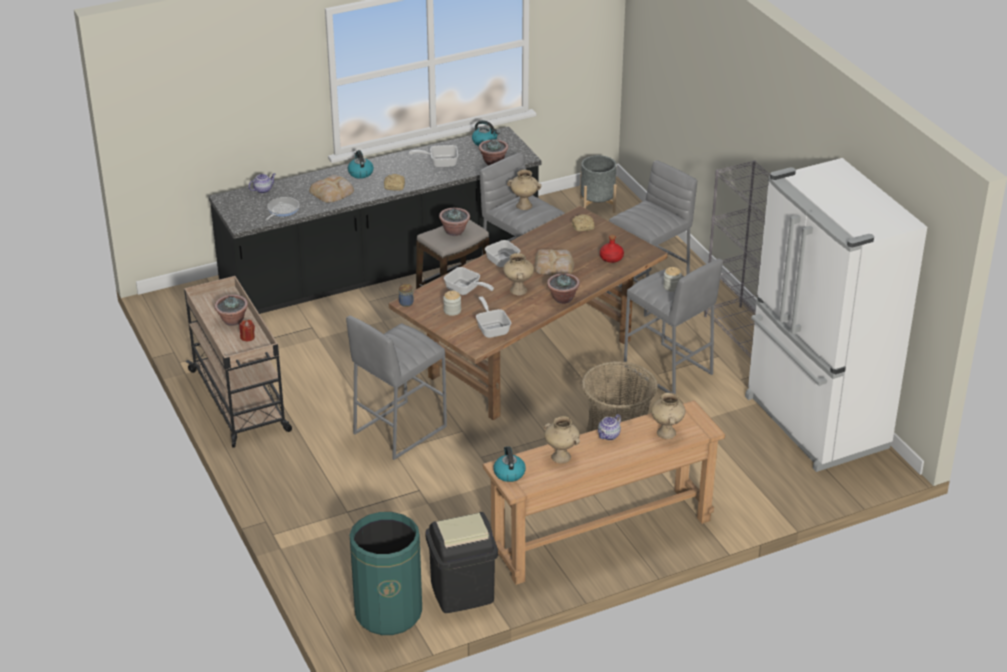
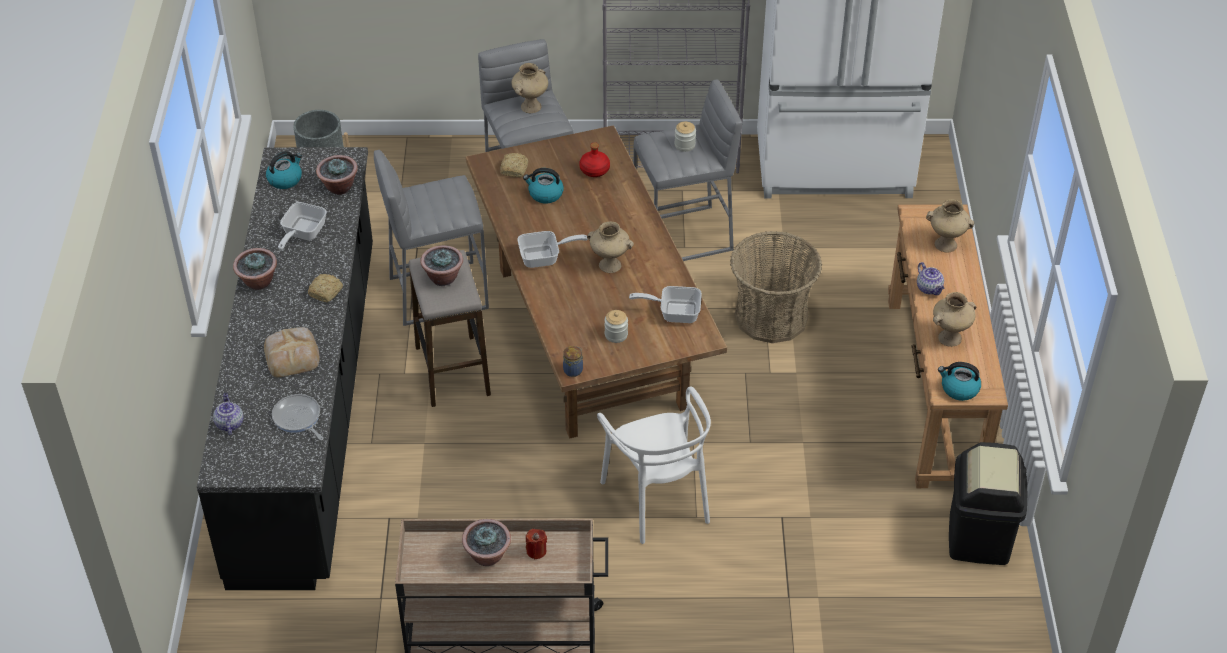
camera: 65 degrees left, 10 degrees up
(360, 173) = (265, 314): kettle -> kettle (545, 194)
(388, 612) = (985, 614): green trash can -> none
(398, 430) = (658, 499): grey stool -> white chair
(465, 290) = (580, 309): frying pan -> none
(524, 205) = (434, 199): beige vase -> beige vase (531, 106)
(554, 266) = (579, 219): bread -> none
(562, 299) = (651, 235): potted plant -> potted plant (258, 282)

